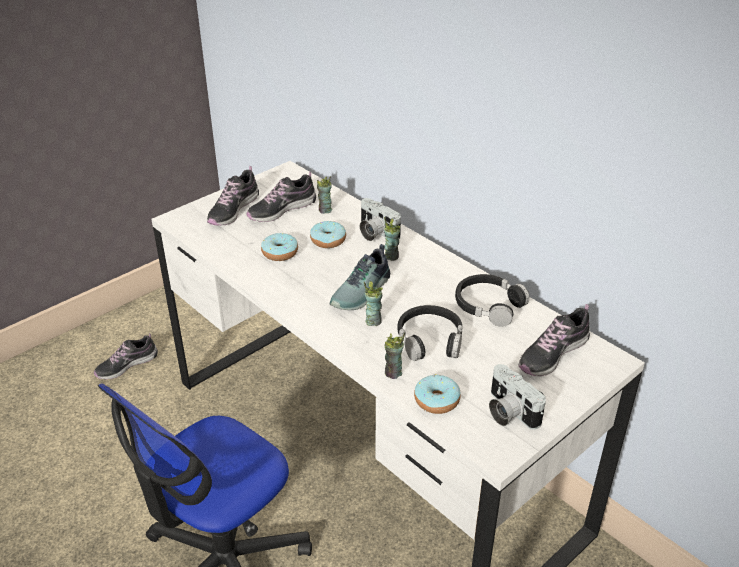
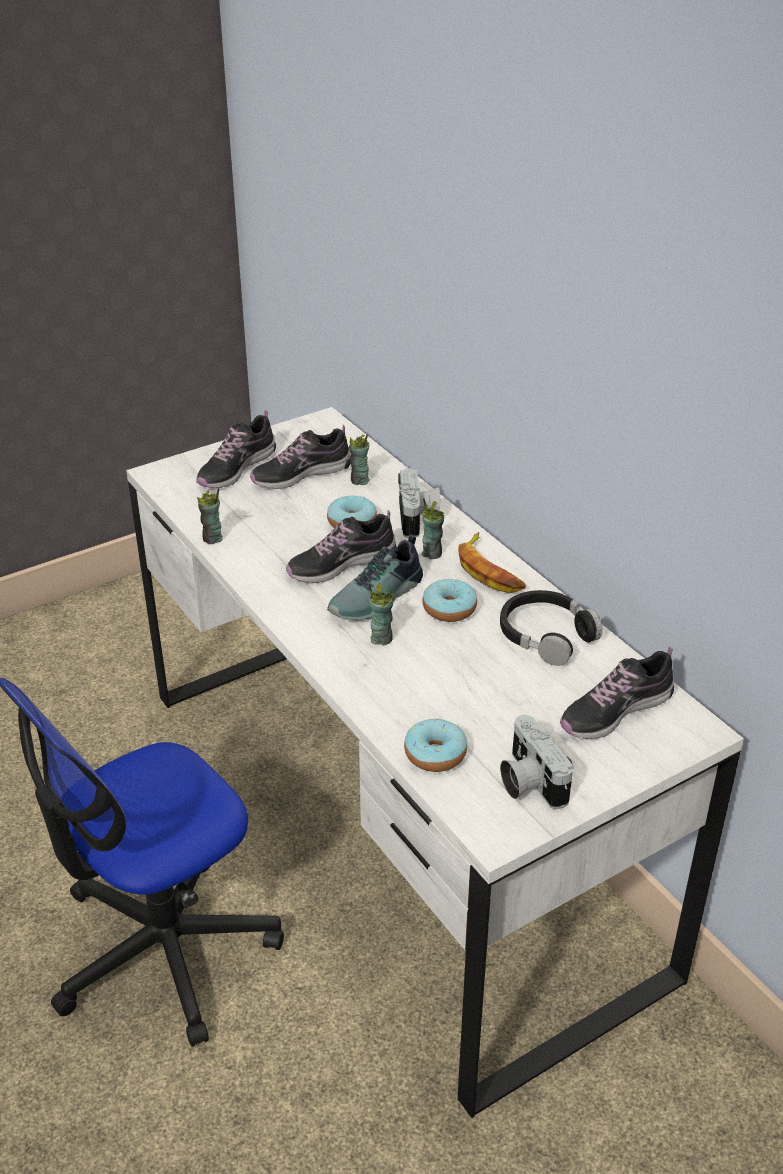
camera: 10 degrees right, 0 degrees up
(126, 365) = (92, 665): shoe -> shoe (341, 564)
(280, 253) = (282, 533): donut -> donut (449, 609)
(375, 233) = (419, 518): camera -> camera turned 150 degrees counterclockwise
(393, 373) = (387, 711): cup -> cup (212, 539)
(430, 340) = (450, 672): black headphones -> none
(435, 264) = (489, 570): none -> banana

